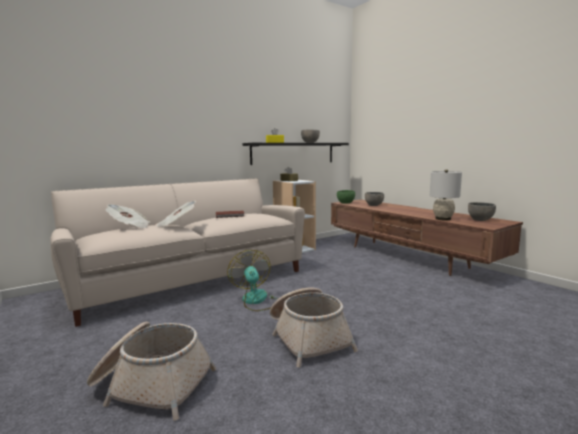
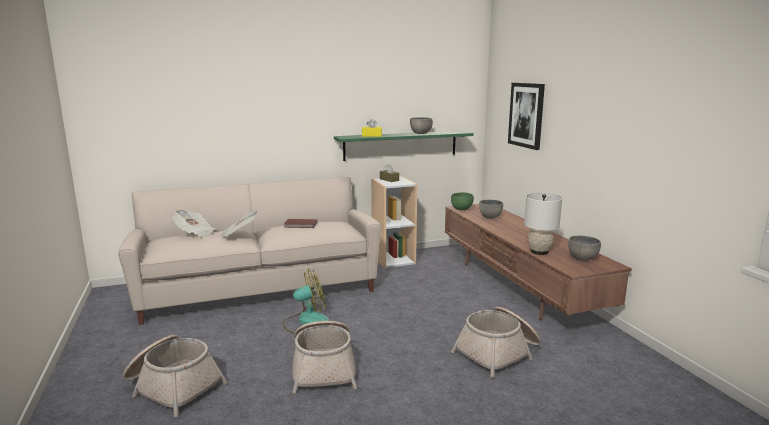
camera: 15 degrees right, 5 degrees up
(257, 301) = (306, 321): fan -> fan turned 75 degrees clockwise
(293, 153) = (401, 145): black shelf -> green shelf
(396, 123) = (526, 115): none -> picture
(447, 302) = (498, 353): none -> basket

